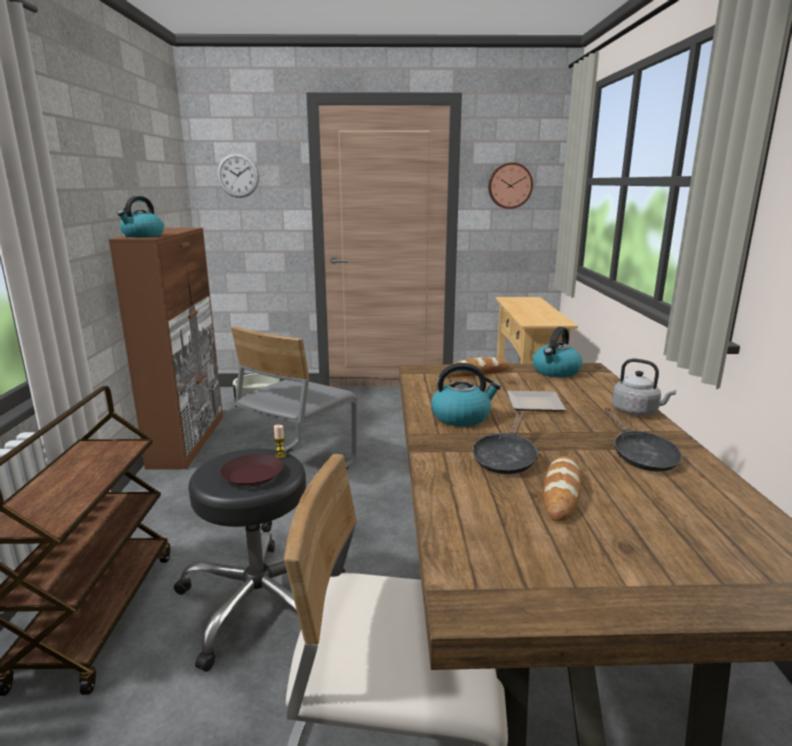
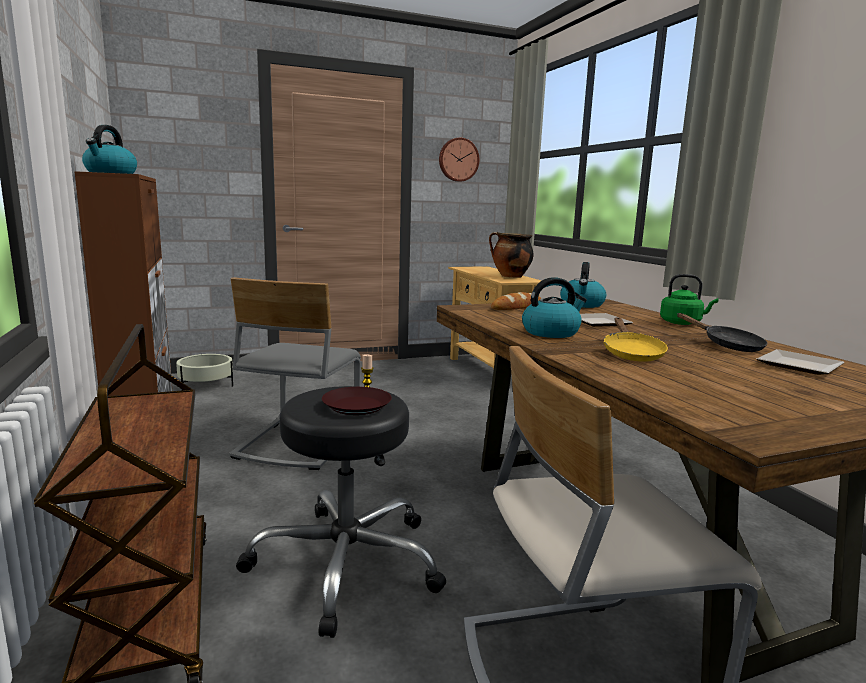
camera: 20 degrees left, 5 degrees down
(238, 175) = (176, 131): wall clock -> none
(505, 459) = (631, 353): black frying pan -> yellow frying pan
(543, 316) = (510, 276): none -> cooking pot
(561, 492) = (706, 368): bread -> none
(637, 412) = (682, 323): grey kettle -> green kettle
(683, 501) = (797, 365): none -> plate

